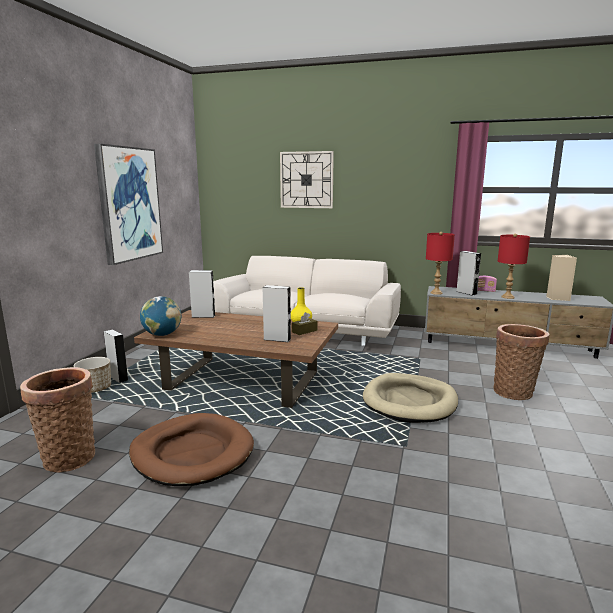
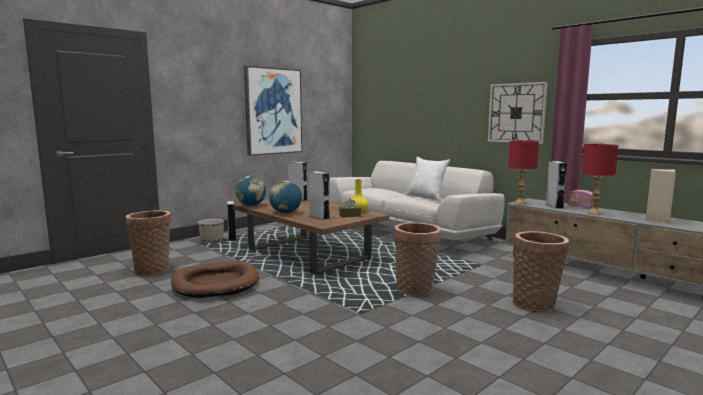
camera: 30 degrees right, 5 degrees down
(227, 339) = (286, 213): none -> globe
(306, 180) = (429, 92): wall clock -> wall clock (516, 113)
(339, 295) = (426, 197): none -> white pillow
(410, 401) = (416, 290): beige dog bed -> basket

